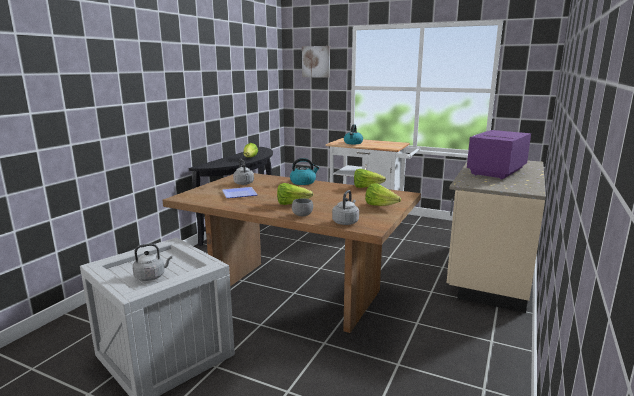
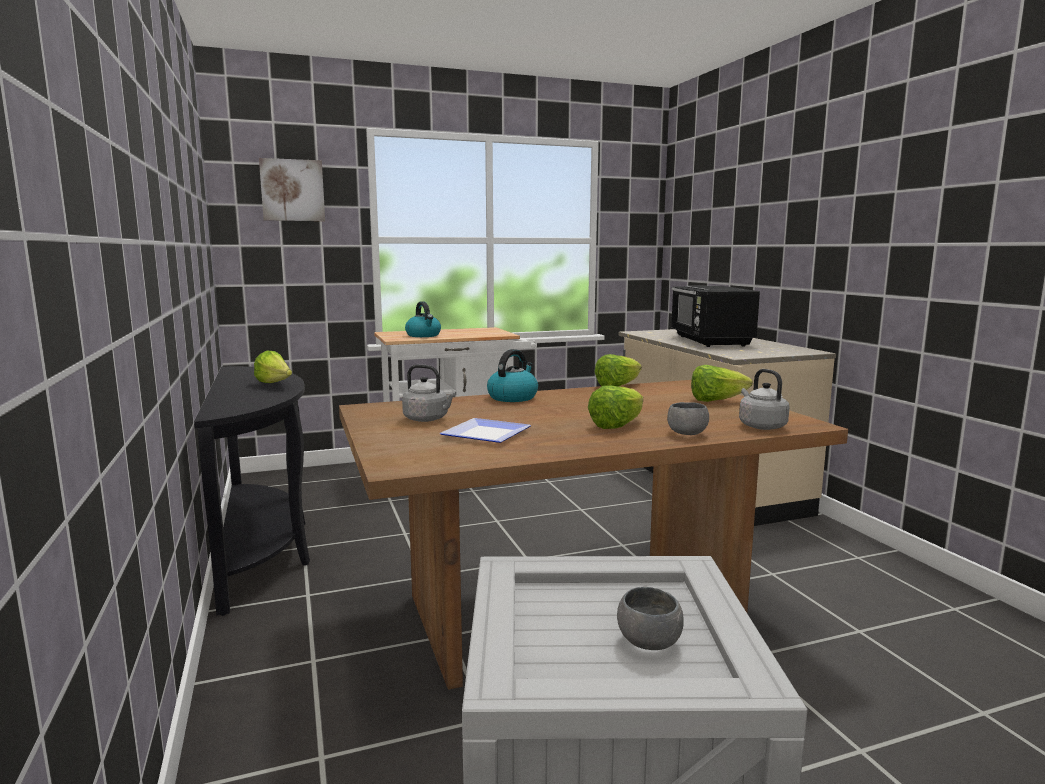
camera: 45 degrees left, 5 degrees down
(151, 276) = (648, 642): grey kettle -> grey bowl
(495, 172) = (710, 341): purple microwave -> black microwave

